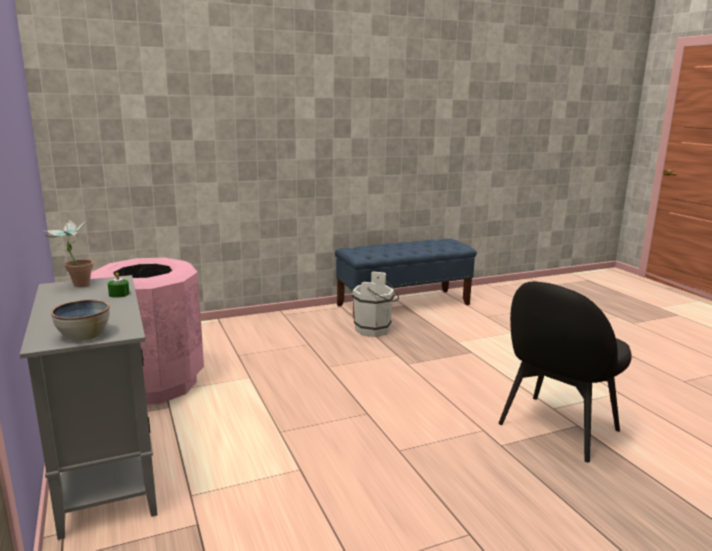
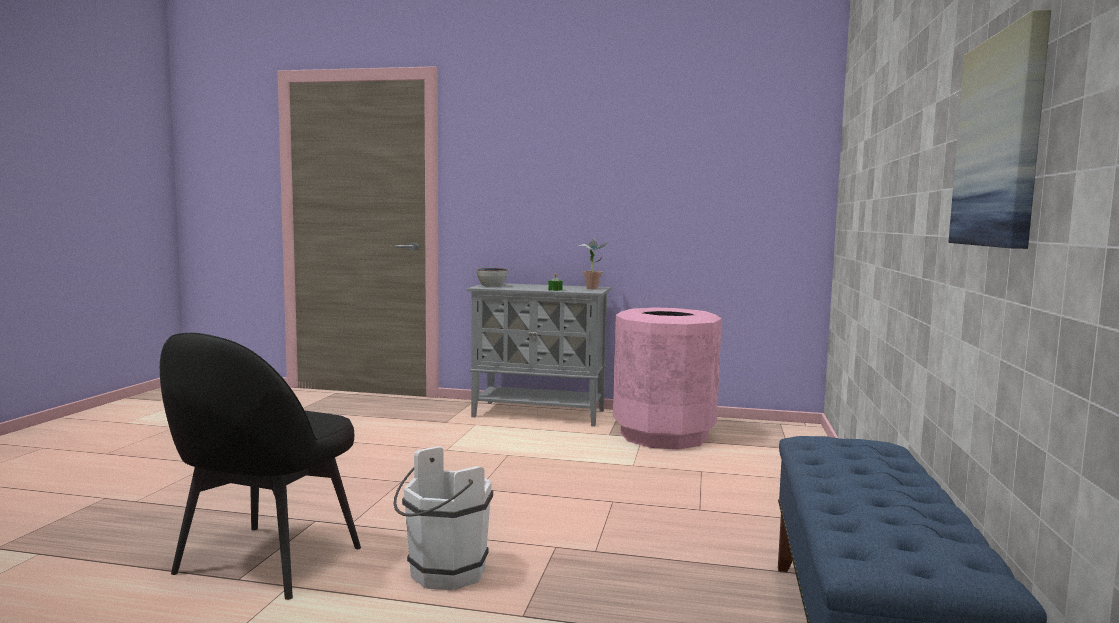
camera: 125 degrees right, 10 degrees down
(375, 330) = (714, 569): white bucket -> white bucket (442, 574)
(395, 125) = (1000, 141): none -> picture
(556, 428) = (265, 562): black chair -> black chair turned 150 degrees counterclockwise

